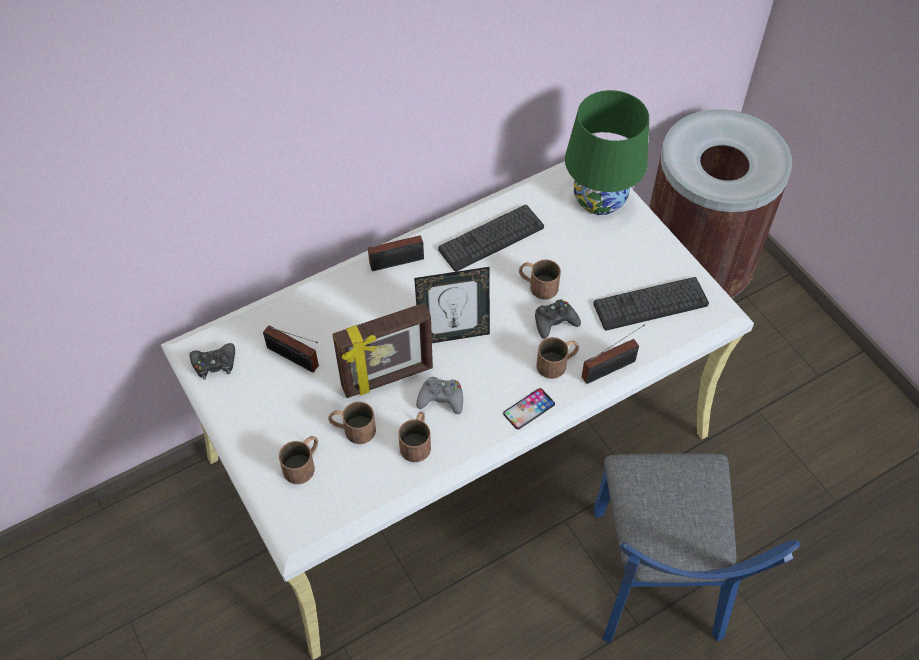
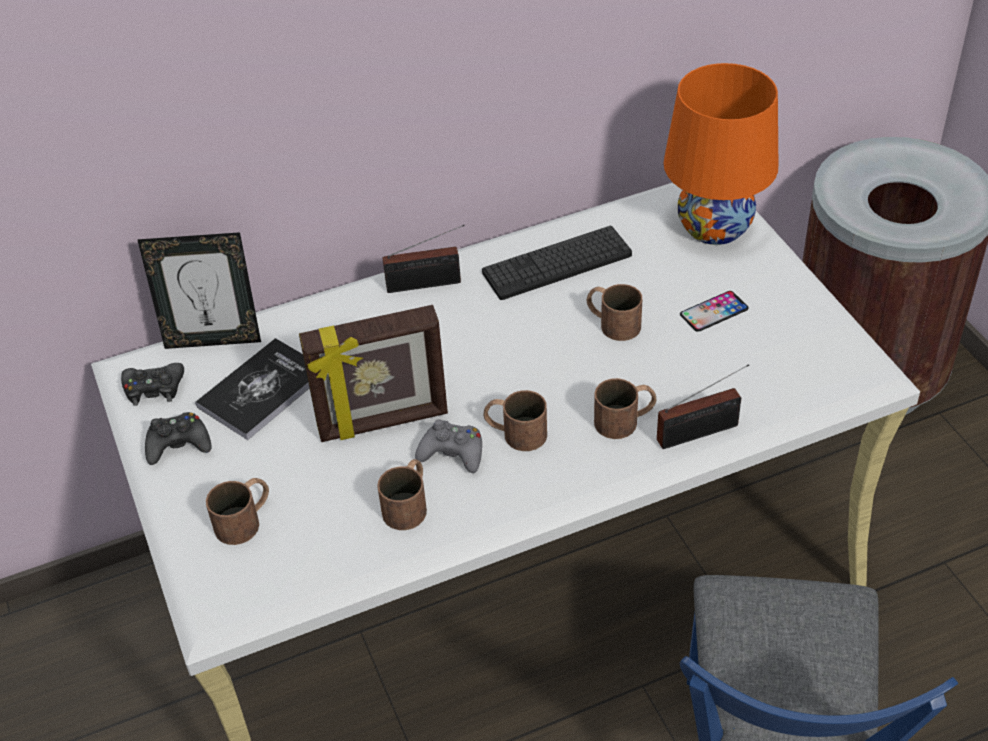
camera: 10 degrees right, 10 degrees down
(295, 359) = (262, 390): radio -> book
(352, 429) = (321, 481): brown mug -> brown mug (515, 432)
(453, 334) = (484, 375): picture frame -> picture frame (213, 339)
(529, 409) = (574, 474): phone -> phone (714, 311)
(554, 322) = (629, 369): black game controller -> black game controller (178, 444)
(599, 199) = (714, 226): green table lamp -> orange table lamp
(650, 304) = (769, 356): keyboard -> none

